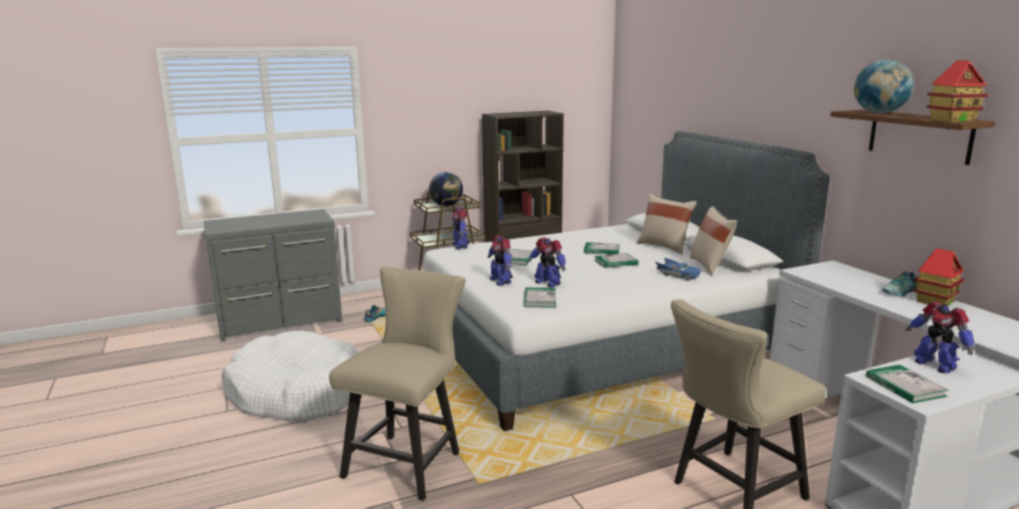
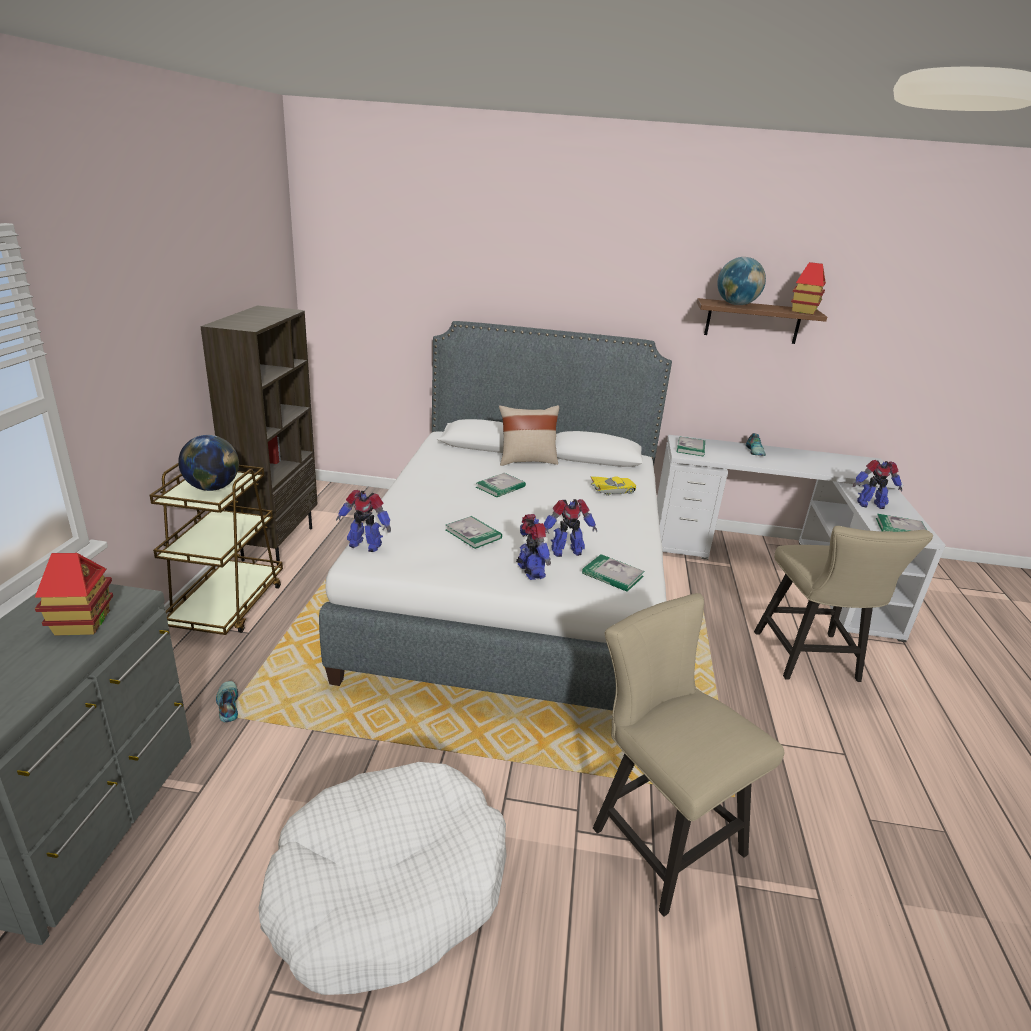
camera: 60 degrees left, 10 degrees up
(500, 281) = (530, 572): toy robot -> toy robot turned 120 degrees counterclockwise
(615, 262) = (546, 497): book -> book (690, 448)
(677, 275) = (612, 491): blue toy car -> yellow toy car
(710, 266) = (603, 470): beige pillow -> none
(935, 301) = (781, 452): toy house -> toy house (82, 623)

